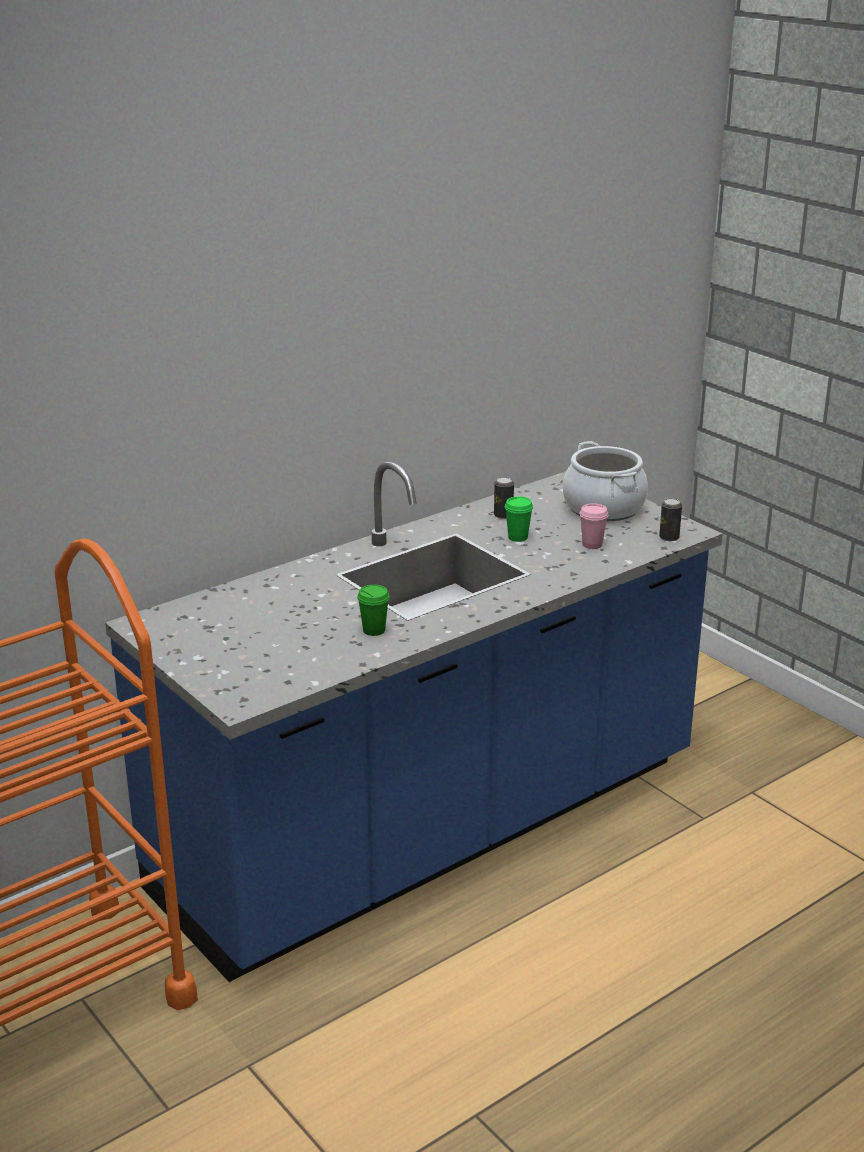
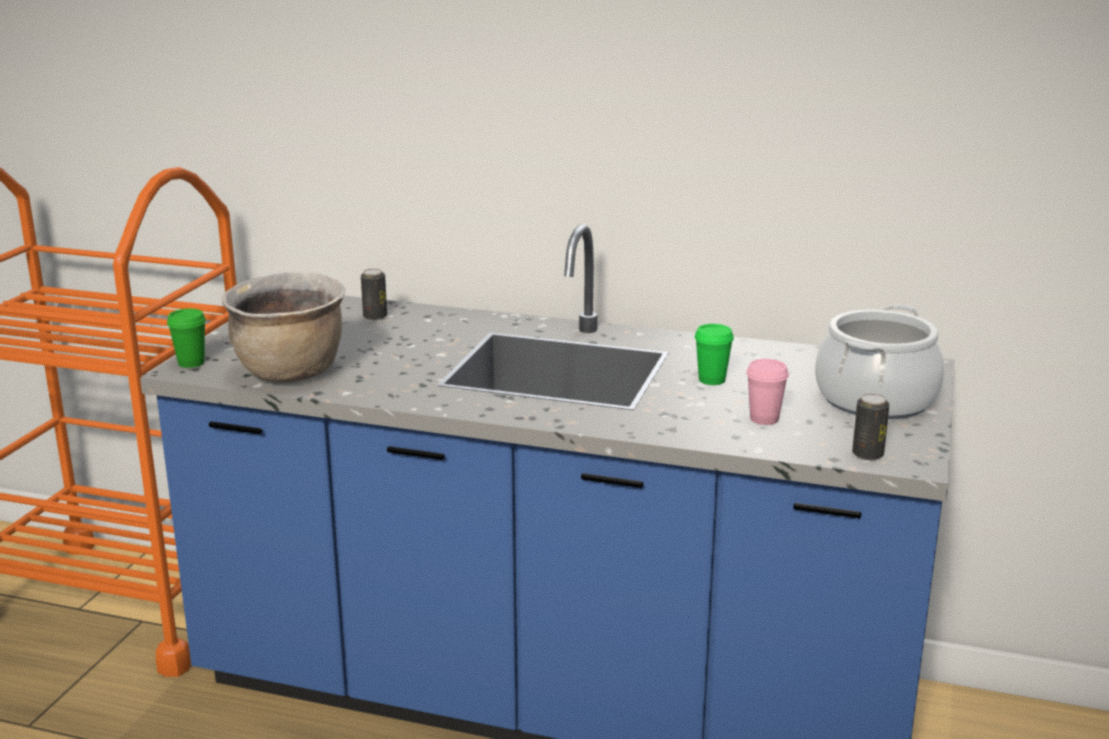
camera: 55 degrees right, 5 degrees down
(310, 664) = (290, 373): none -> brown cooking pot
(374, 630) = (394, 378): green cup -> green cup (191, 363)
(503, 515) = (753, 359): can -> can (375, 316)

